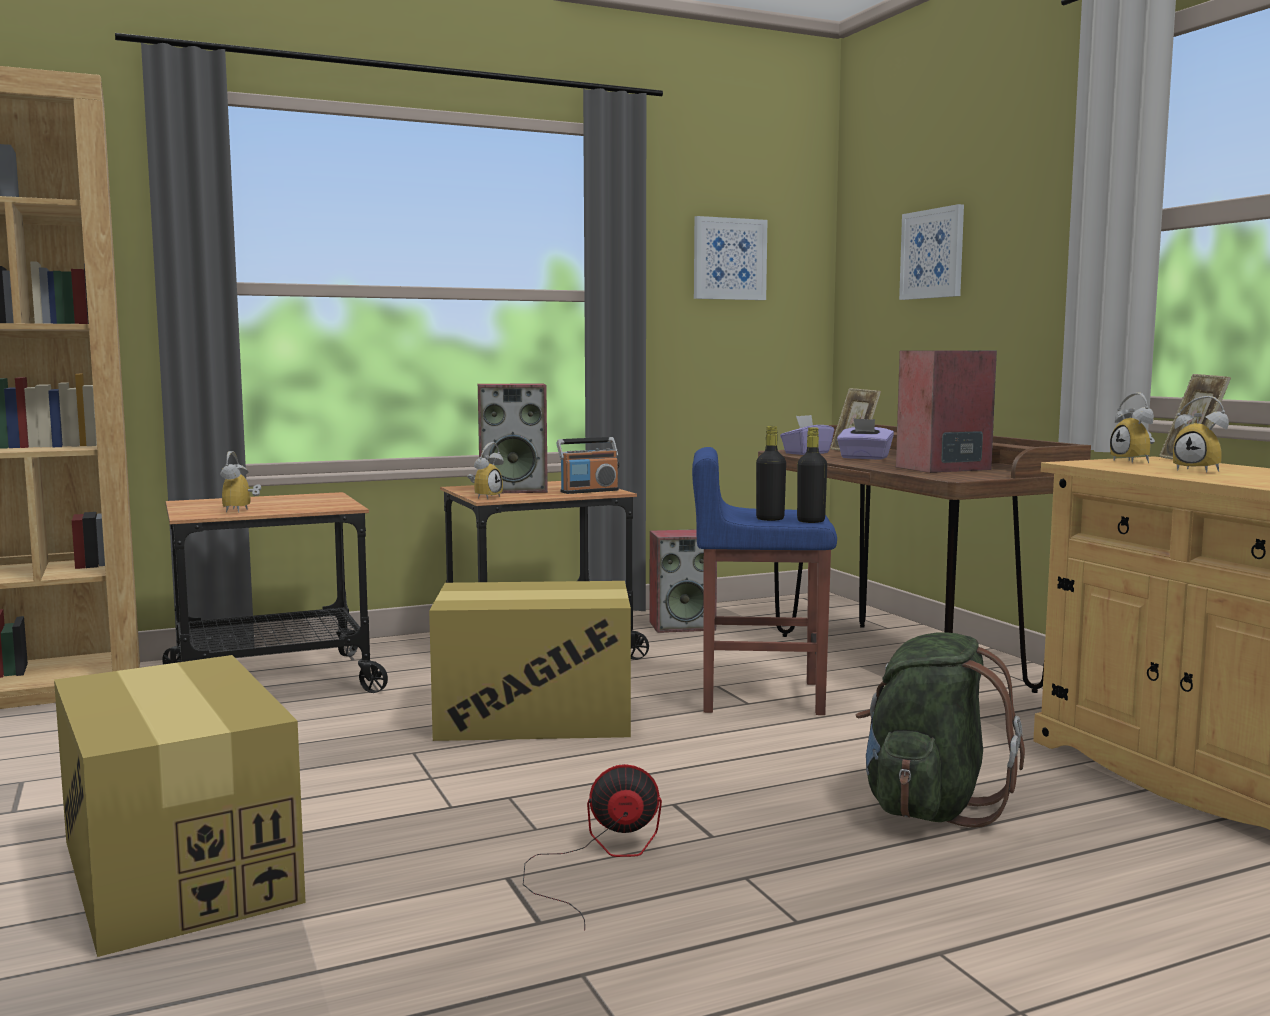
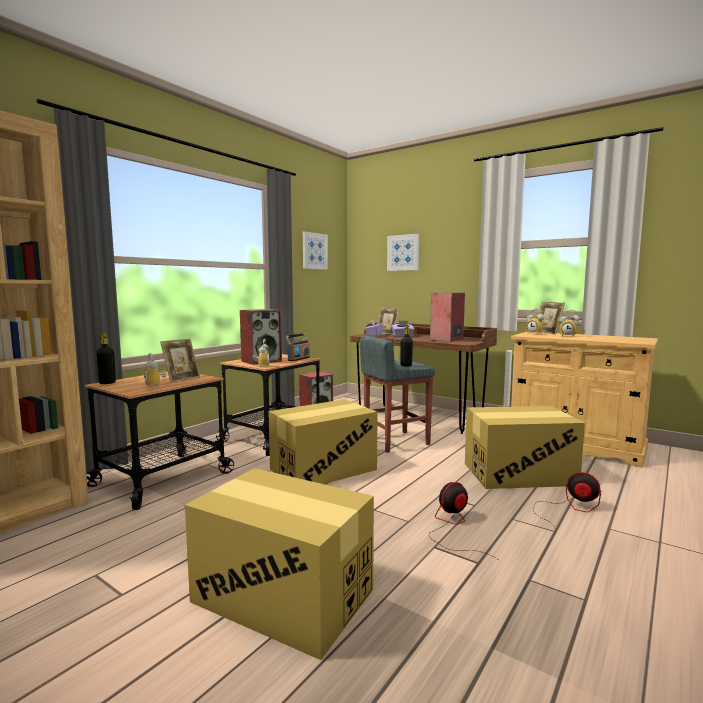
camera: 30 degrees left, 0 degrees up
(305, 505) = (181, 379): none -> picture frame
(758, 697) = (395, 441): blue stool -> grey stool
(811, 521) = (421, 365): black bottle -> black bottle (107, 383)
(914, 895) = (569, 509): none -> fan
(928, 807) = (519, 474): green backpack -> cardboard box

